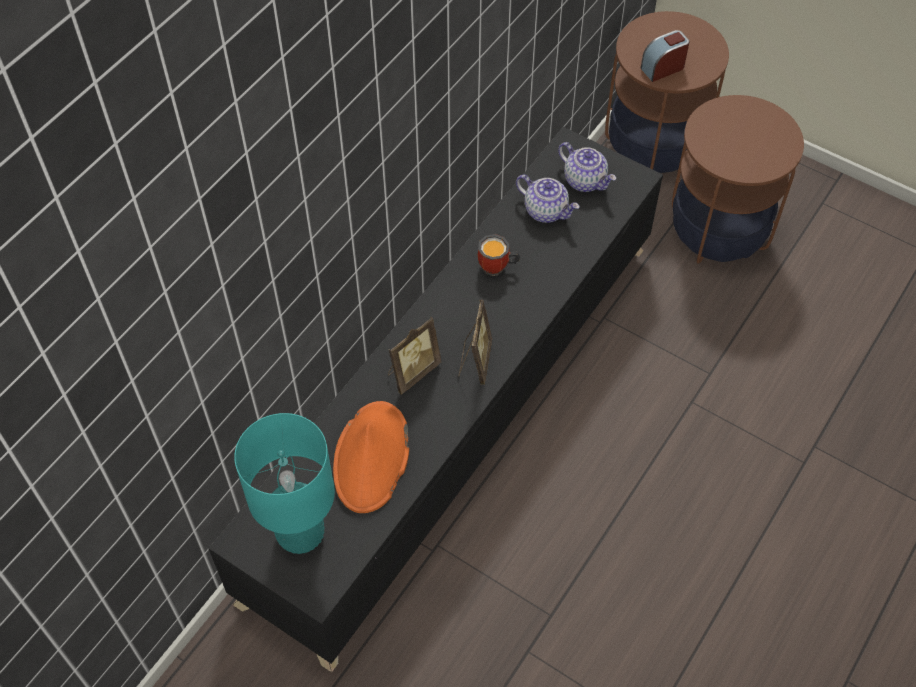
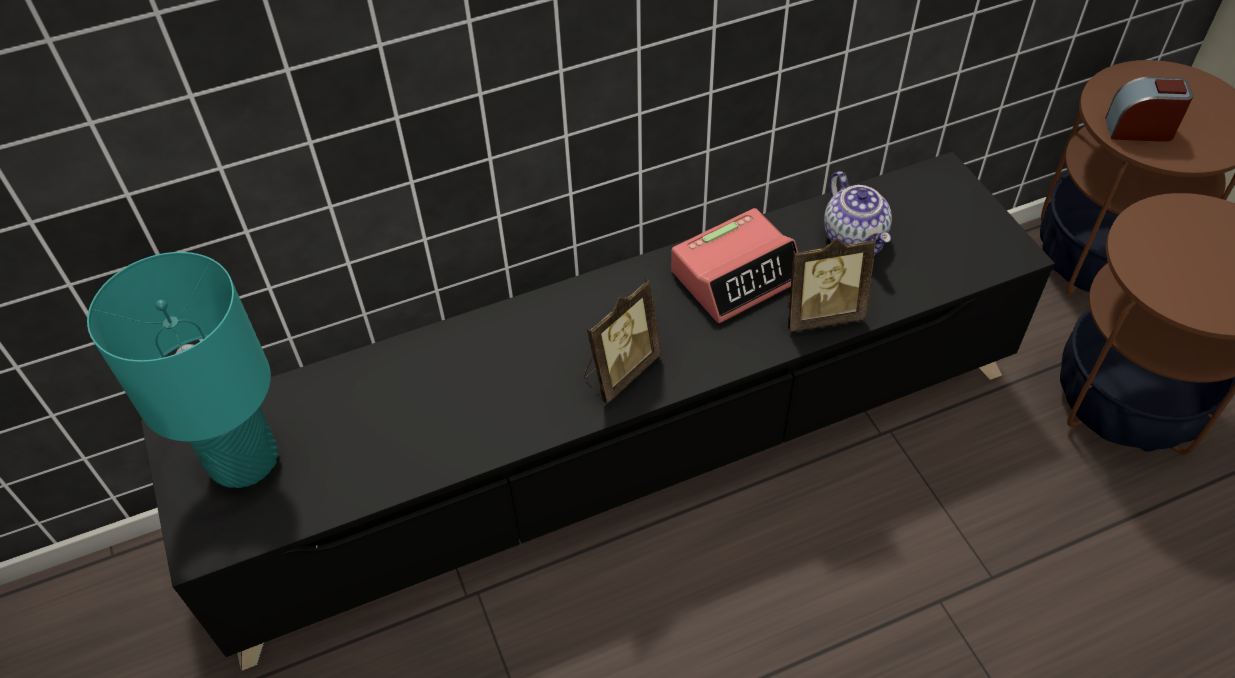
camera: 35 degrees right, 5 degrees down
(371, 458) = (401, 419): orange hat -> none
(412, 372) = (534, 344): picture frame -> picture frame (821, 313)
(497, 269) = (736, 275): mug -> alarm clock
(585, 180) = (936, 224): teapot -> none

